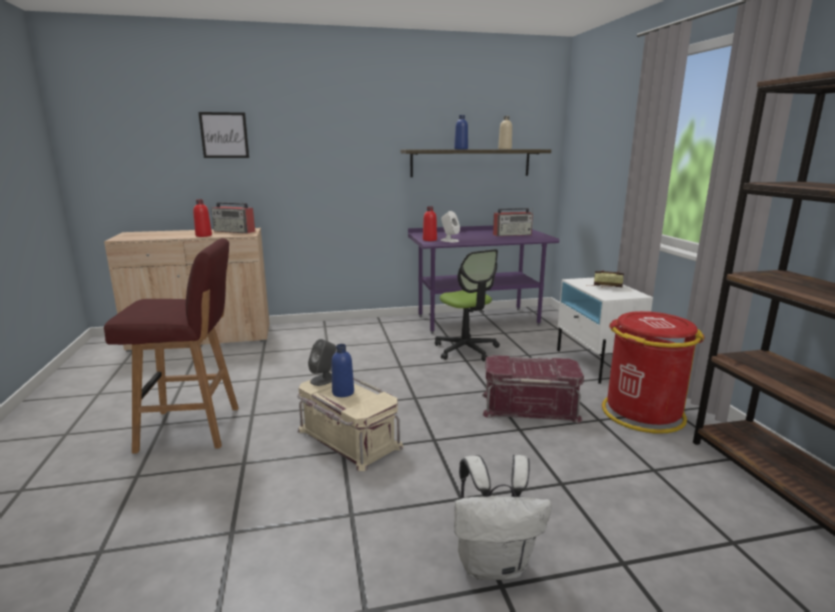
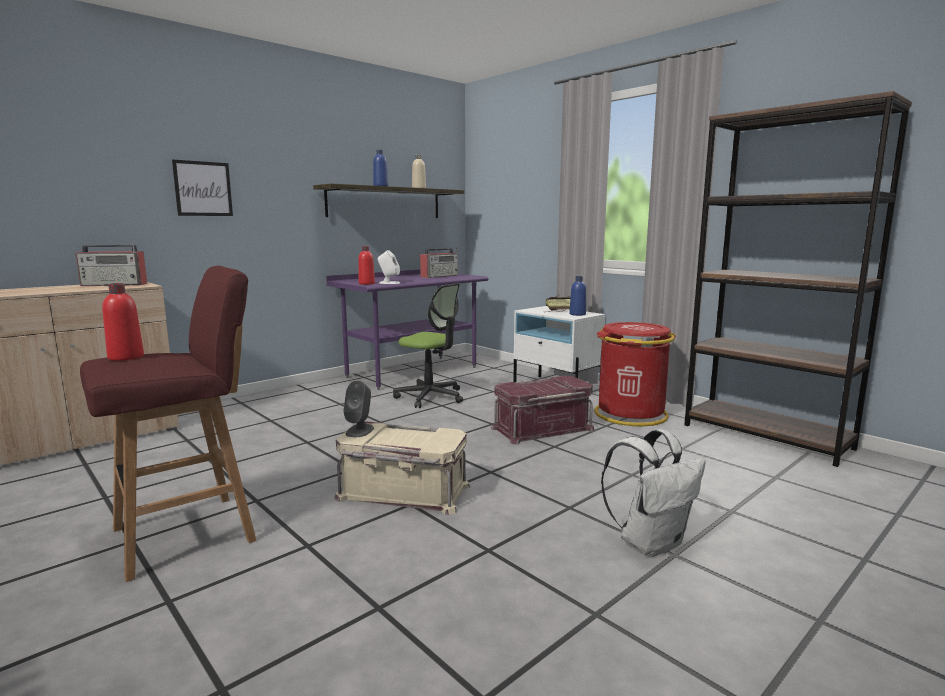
camera: 30 degrees left, 5 degrees down
(203, 235) = (77, 289): red bottle -> red bottle (126, 357)
(224, 135) = (85, 154): picture -> picture (203, 189)
(343, 392) = (395, 437): blue bottle -> blue bottle (577, 314)

